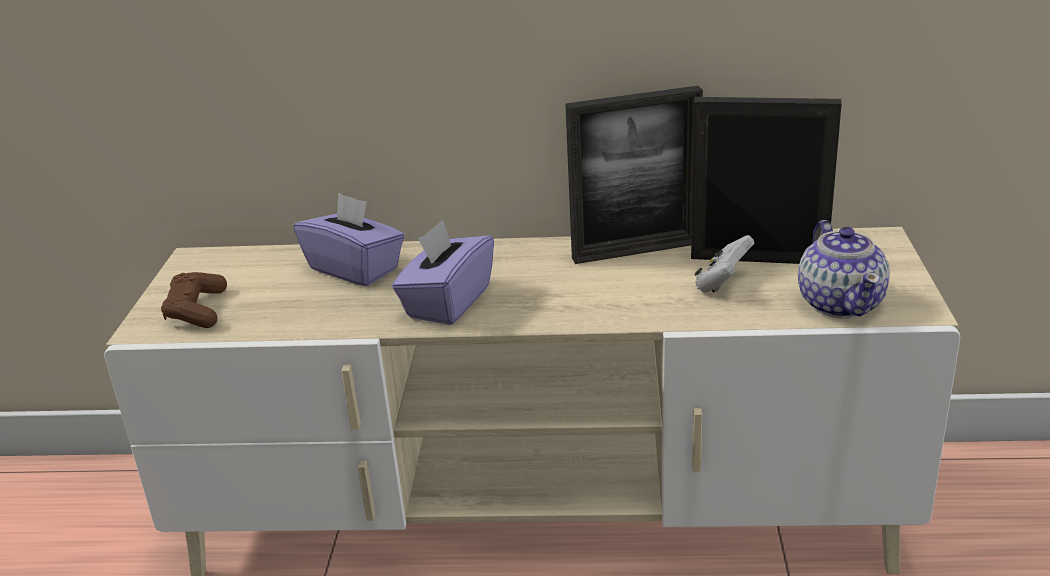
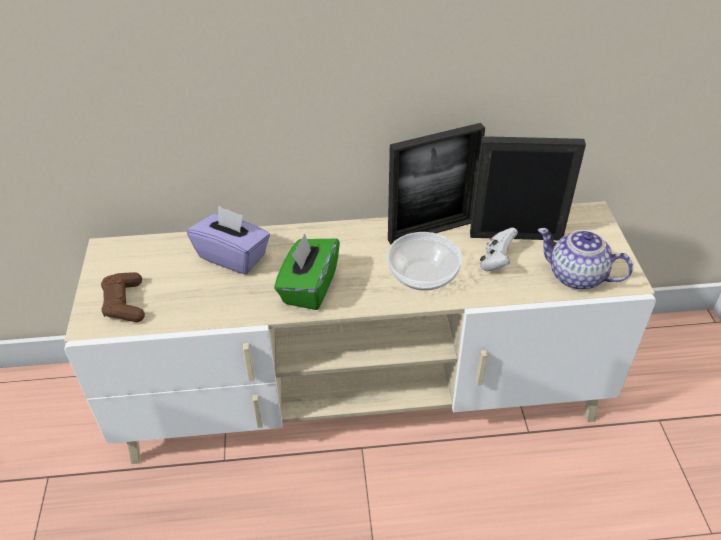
camera: 10 degrees left, 15 degrees up
(447, 302) = (309, 287): purple tissue box -> green tissue box
(611, 296) = (423, 276): none -> bowl
(841, 303) = (577, 276): teapot -> teapot turned 135 degrees clockwise

